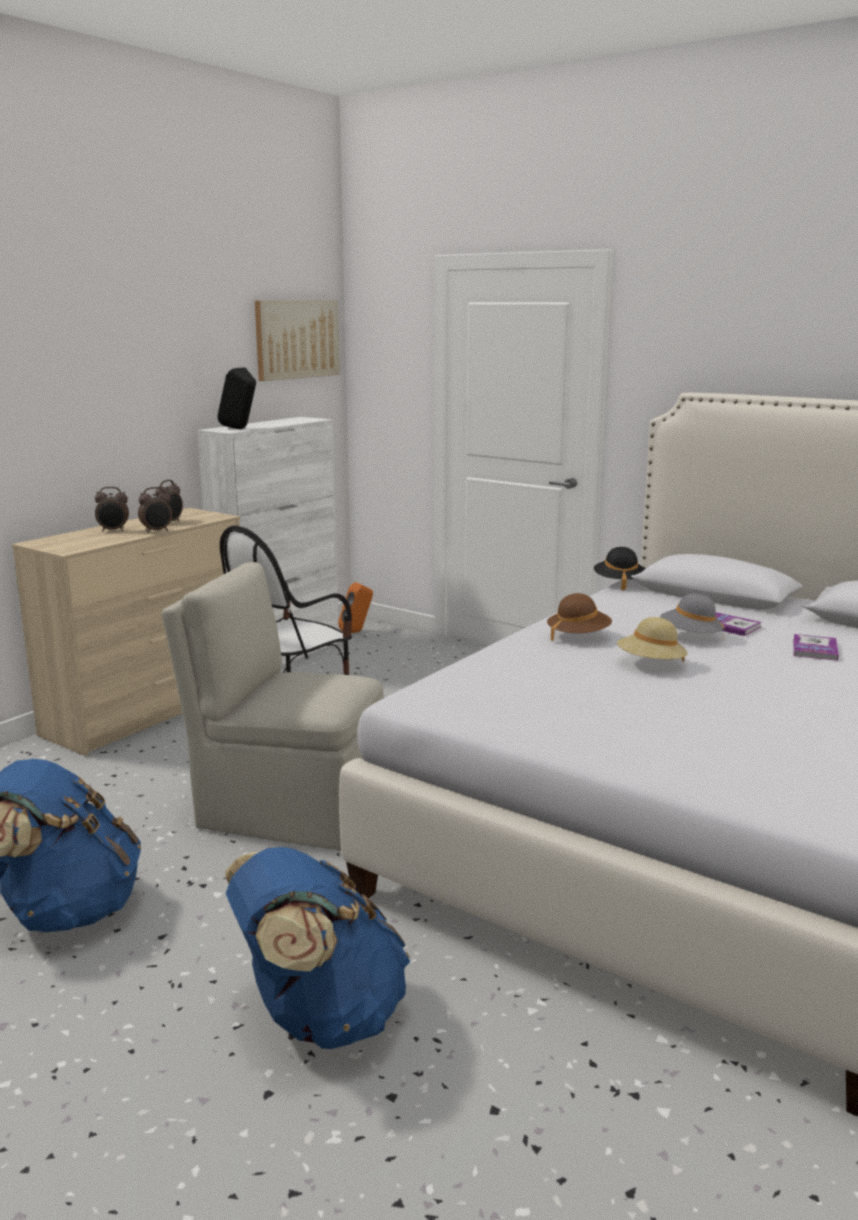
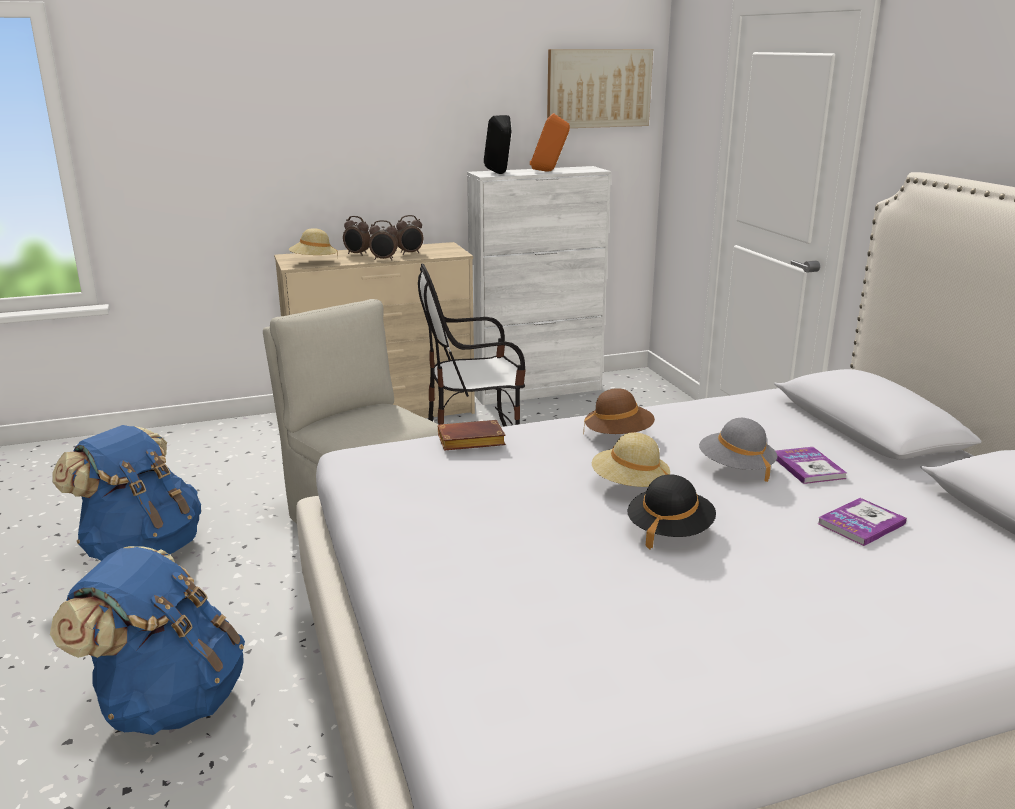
camera: 35 degrees right, 5 degrees up
(83, 544) = (314, 262): none -> beige hat
(357, 631) = (630, 383): orange speaker -> orange speaker (549, 171)
(483, 667) = (469, 442): none -> brown book
(619, 583) = (777, 389): black hat -> black hat (669, 531)

